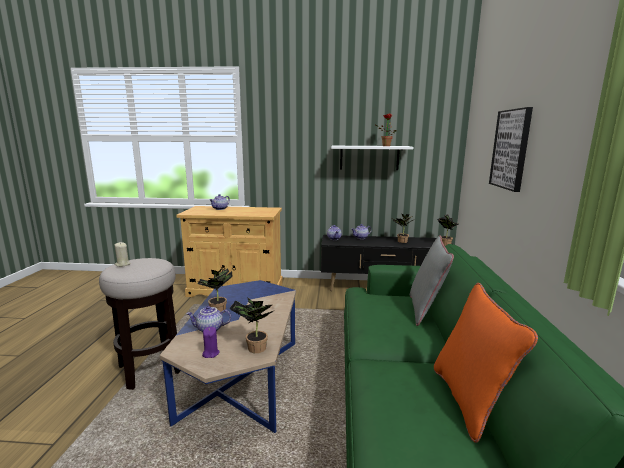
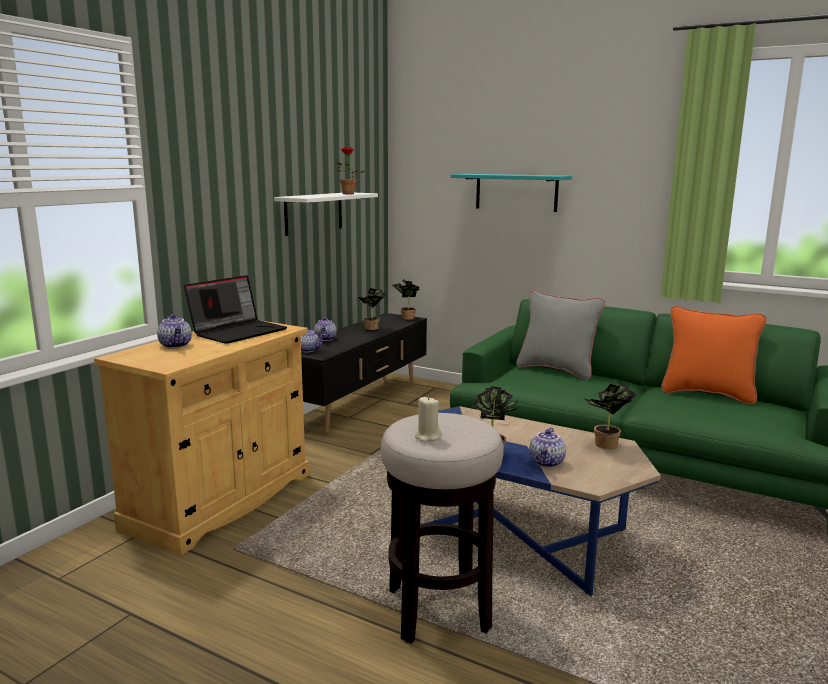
camera: 65 degrees left, 0 degrees up
(210, 353) = (608, 467): purple candle -> none
(252, 211) = (238, 331): none -> laptop
(511, 149) = (516, 192): picture -> turquoise shelf

